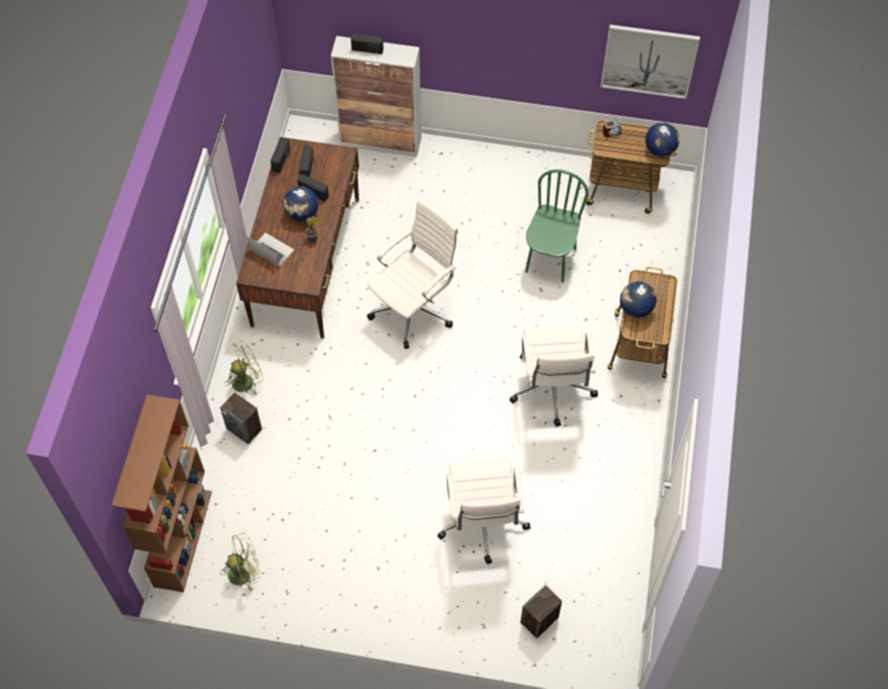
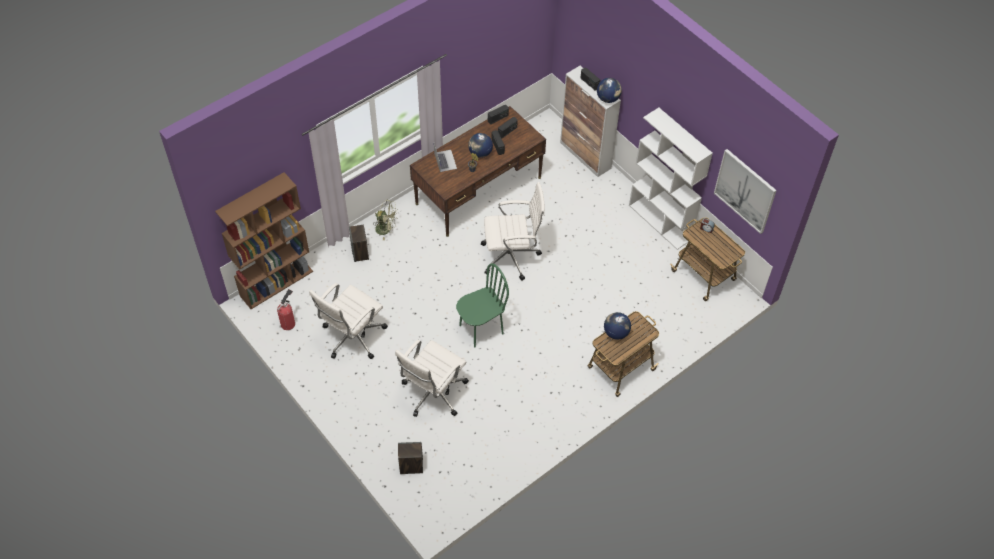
camera: 40 degrees right, 5 degrees down
(244, 572) = (289, 323): green fan -> fire extinguisher
(527, 161) = (660, 222): none -> white bookcase
(550, 260) = (617, 285): green chair -> green chair (481, 329)
(552, 389) = (544, 354): white office chair -> white office chair (352, 337)
(660, 149) = (726, 258): globe -> globe (608, 98)

